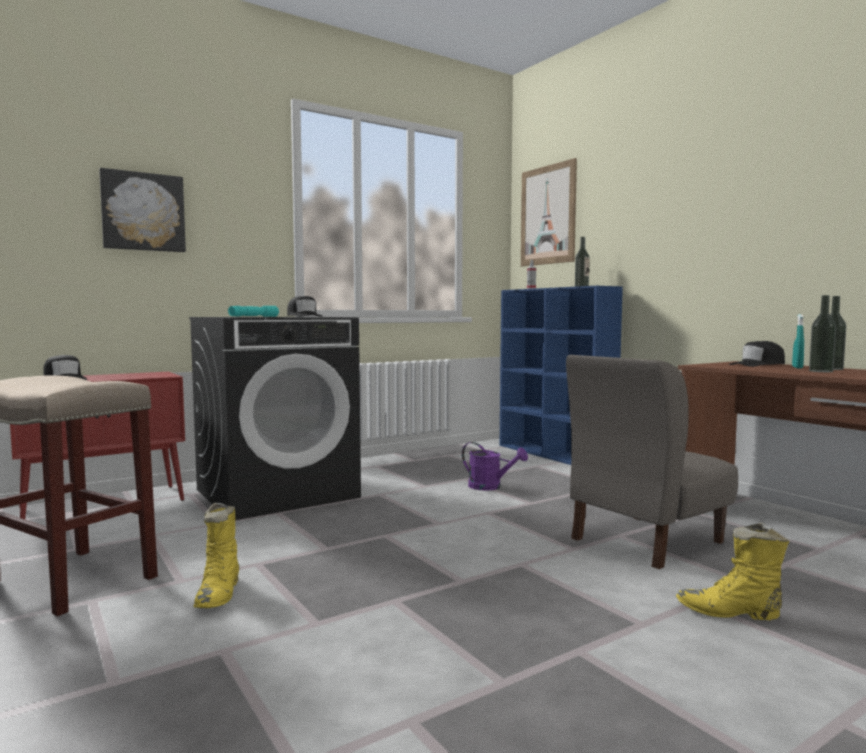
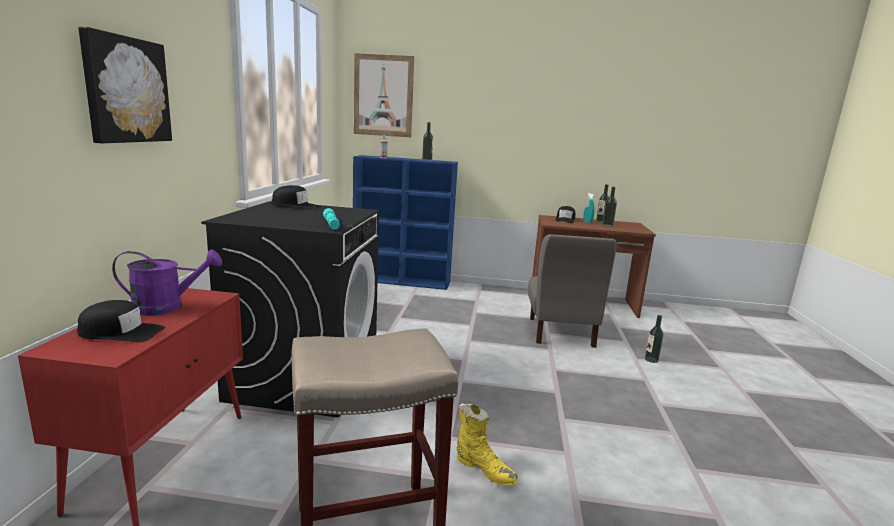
camera: 50 degrees left, 10 degrees up
(490, 487) = (427, 320): purple watering can -> purple watering can (167, 307)
(730, 613) = (651, 359): yellow boot -> bottle

